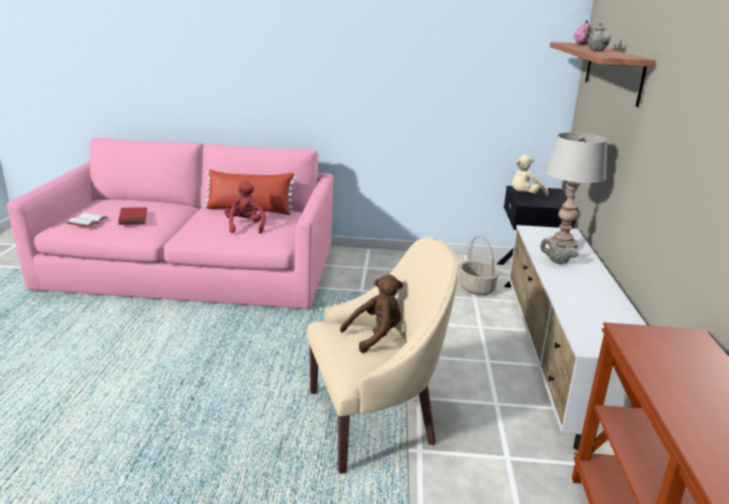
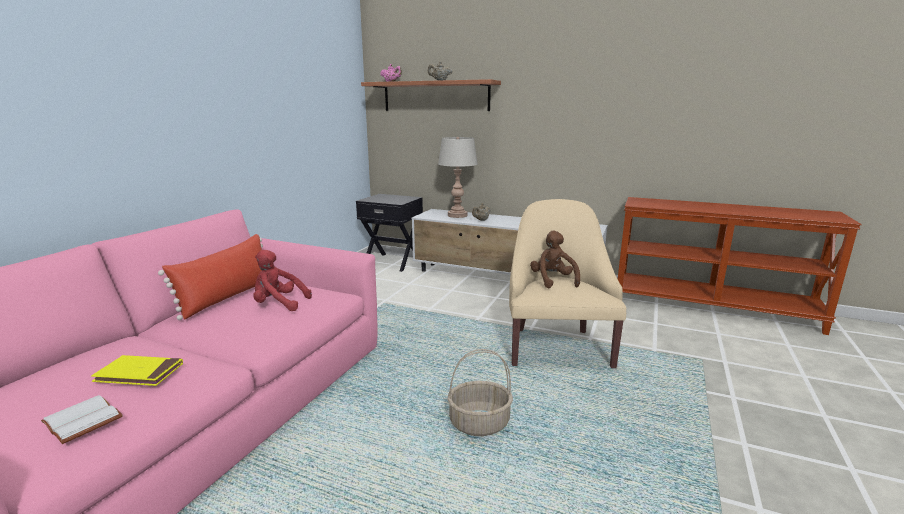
camera: 70 degrees left, 5 degrees down
(133, 218) = (139, 373): red book -> yellow book
(477, 288) = (396, 279): basket -> basket (480, 423)
(525, 195) = (384, 200): beige plush toy -> none

